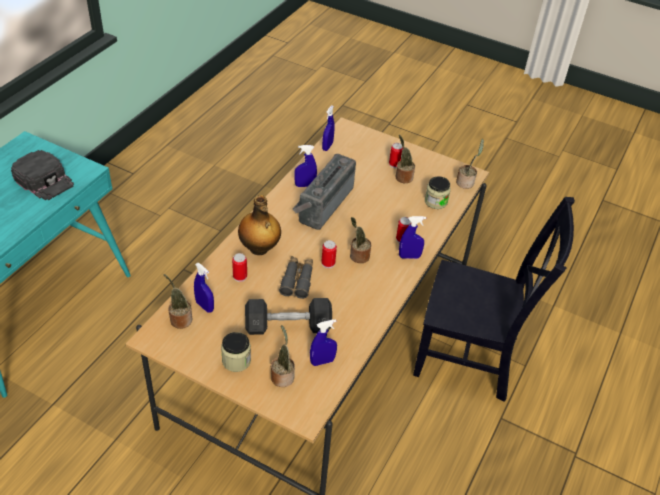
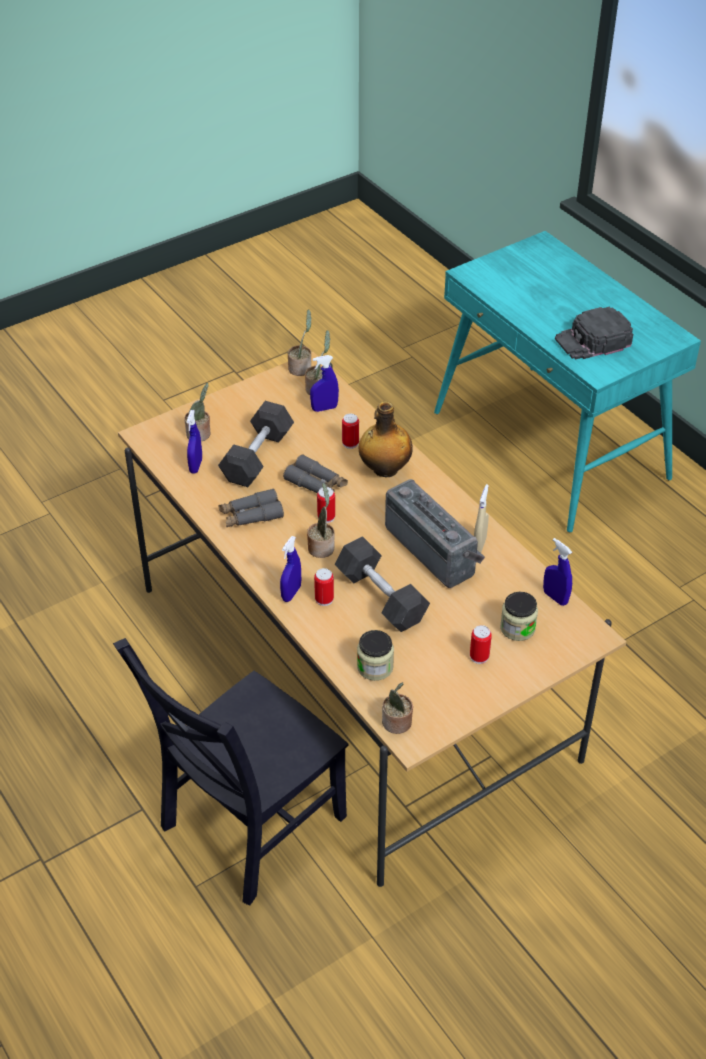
camera: 120 degrees right, 0 degrees up
(236, 361) = (240, 411): jar -> jar (517, 628)
(305, 185) = (479, 545): blue spray bottle -> beige spray bottle
(354, 305) = (251, 515): none -> grey binoculars
(380, 215) = (381, 597): none -> grey dumbbell
(402, 177) = (446, 653): potted plant -> potted plant (301, 368)

